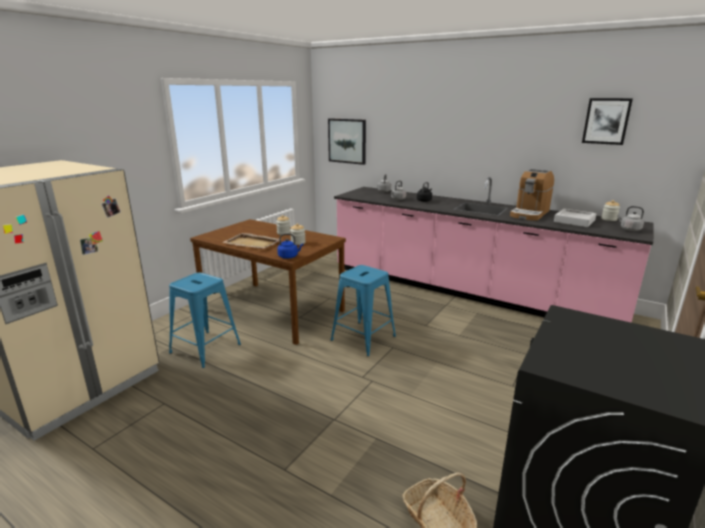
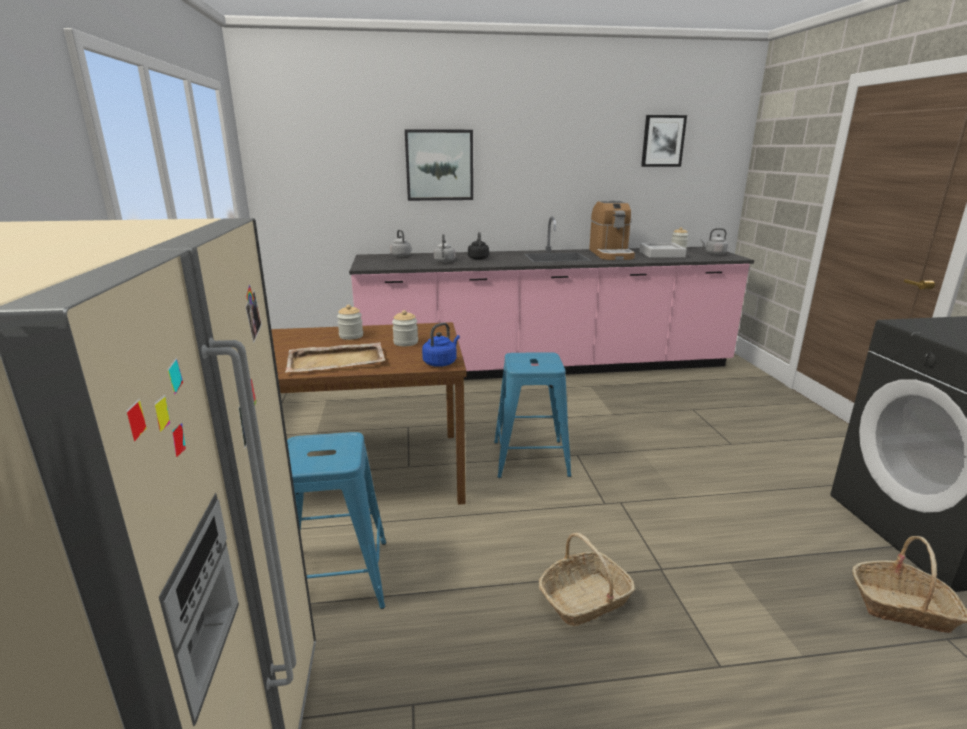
camera: 40 degrees left, 0 degrees up
(277, 409) = (585, 599): none -> basket
(347, 141) = (317, 185): picture -> picture (439, 165)

